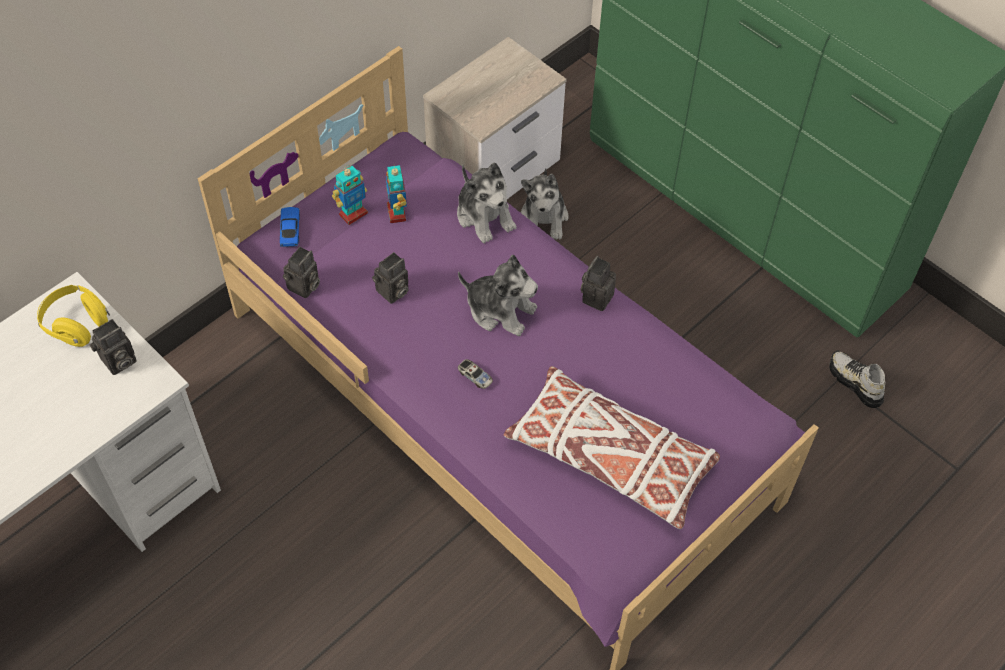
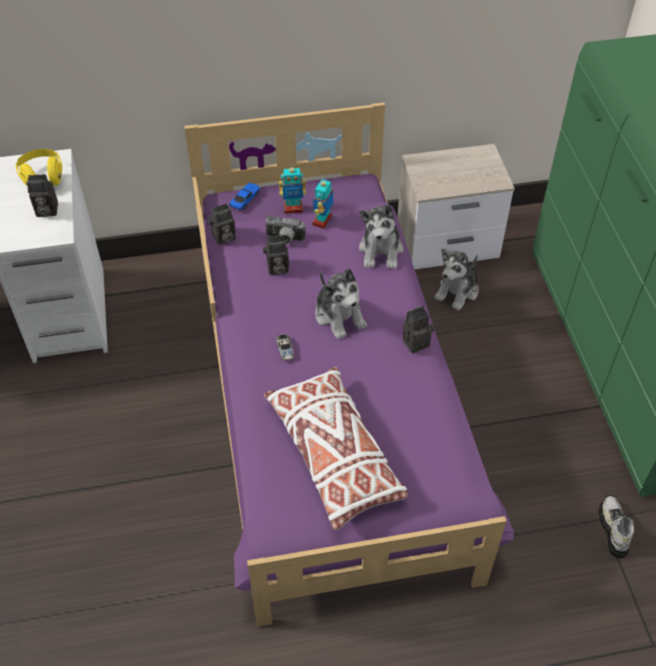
camera: 35 degrees right, 5 degrees down
(373, 255) = (284, 239): none -> camera

